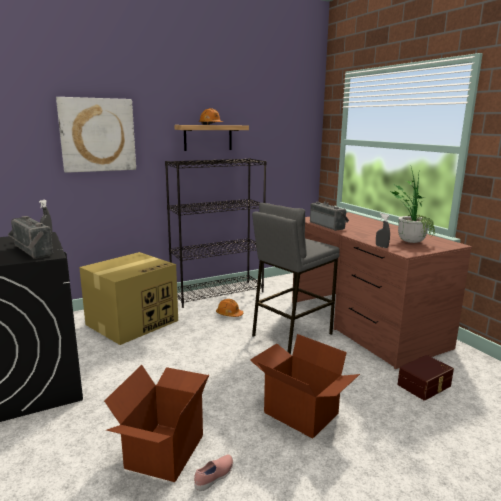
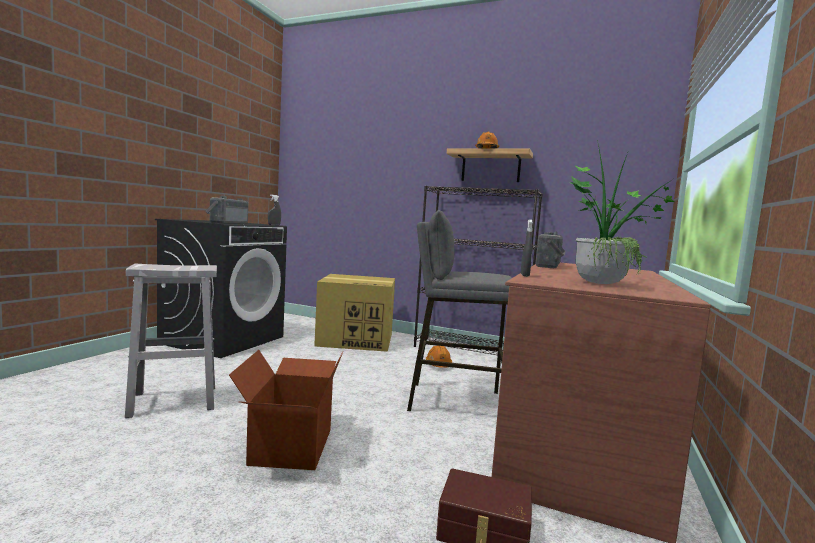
camera: 50 degrees right, 10 degrees down
(97, 135) = (382, 162): picture -> none
(164, 451) = (172, 401): cardboard box -> white stool
(215, 477) = (143, 431): pink shoe -> none

